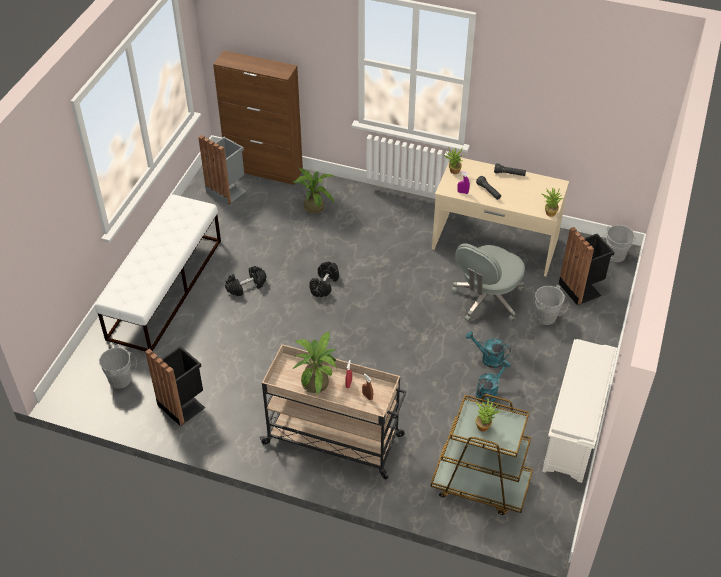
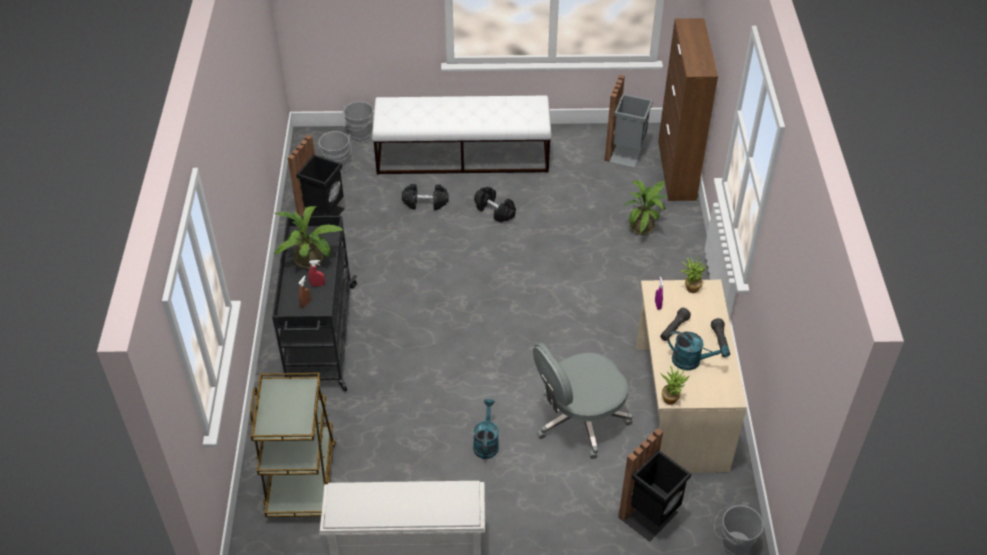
camera: 70 degrees right, 0 degrees up
(324, 285) = (528, 270): black dumbbell -> black dumbbell (425, 203)
(335, 440) = (320, 338): beige cart -> black cart
(485, 426) = (286, 403): potted plant -> none
(486, 300) = (579, 420): grey office chair -> grey office chair turned 45 degrees counterclockwise
(489, 392) = (435, 455): turquoise watering can -> turquoise watering can (691, 361)
(547, 318) = (579, 489): grey bucket -> grey bucket (359, 136)

